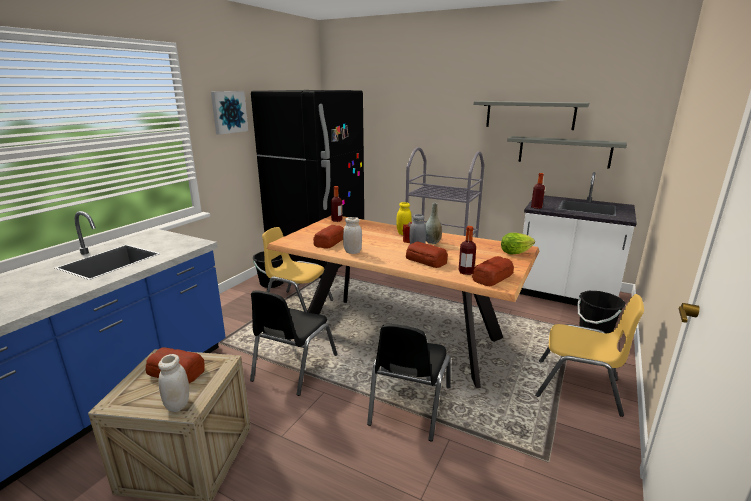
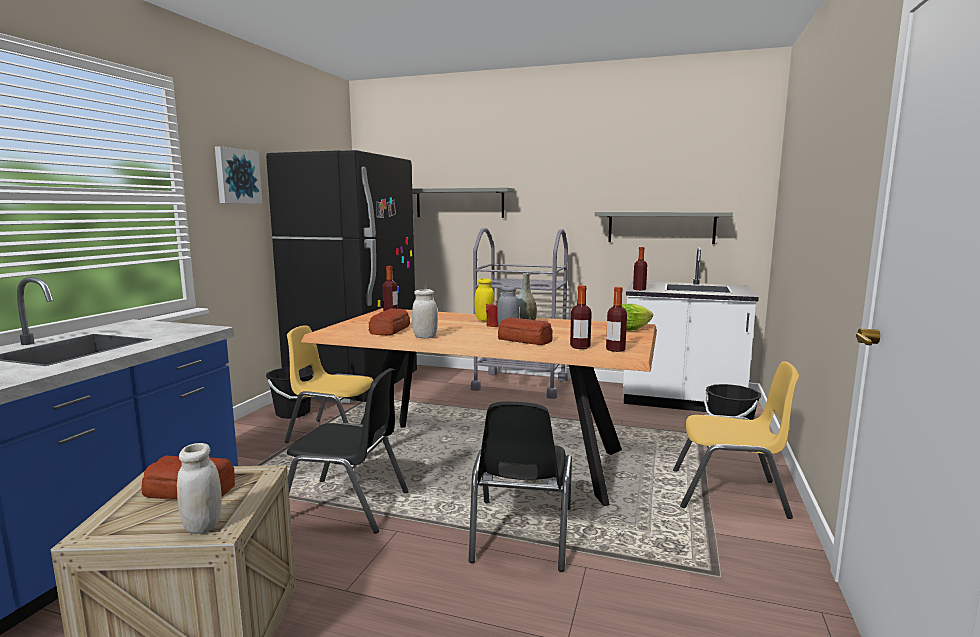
camera: 10 degrees left, 10 degrees down
(294, 367) = (346, 506): black chair -> black chair turned 90 degrees counterclockwise
(493, 277) = (615, 349): bread -> bottle
(529, 115) = (617, 186): grey shelf -> grey shelf (459, 203)

